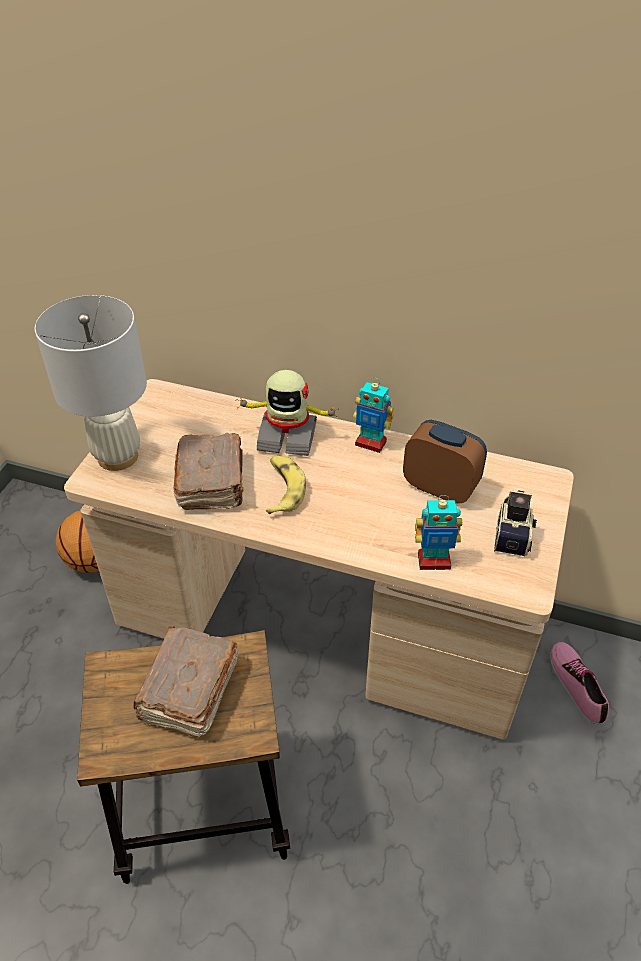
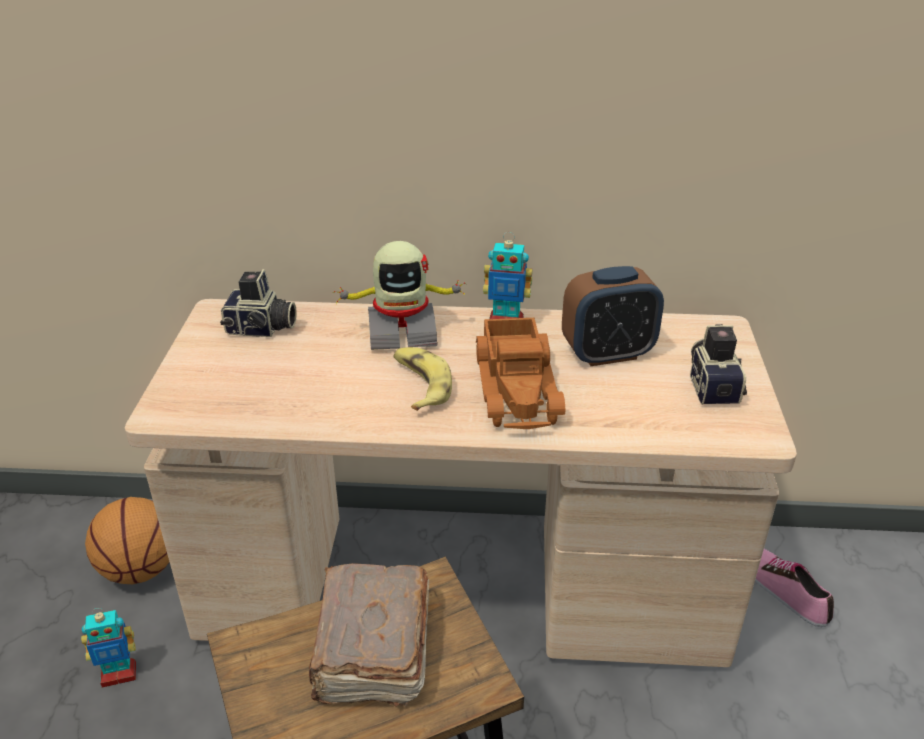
camera: 15 degrees left, 10 degrees down
(118, 456) = (189, 384): white table lamp -> none
(183, 415) = (261, 329): none -> camera
(212, 482) = (326, 392): brown book -> none
(357, 505) = (519, 387): none -> toy truck
(433, 560) = (637, 427): toy robot -> toy robot (119, 674)
(440, 487) = (607, 354): alarm clock -> alarm clock turned 150 degrees clockwise

